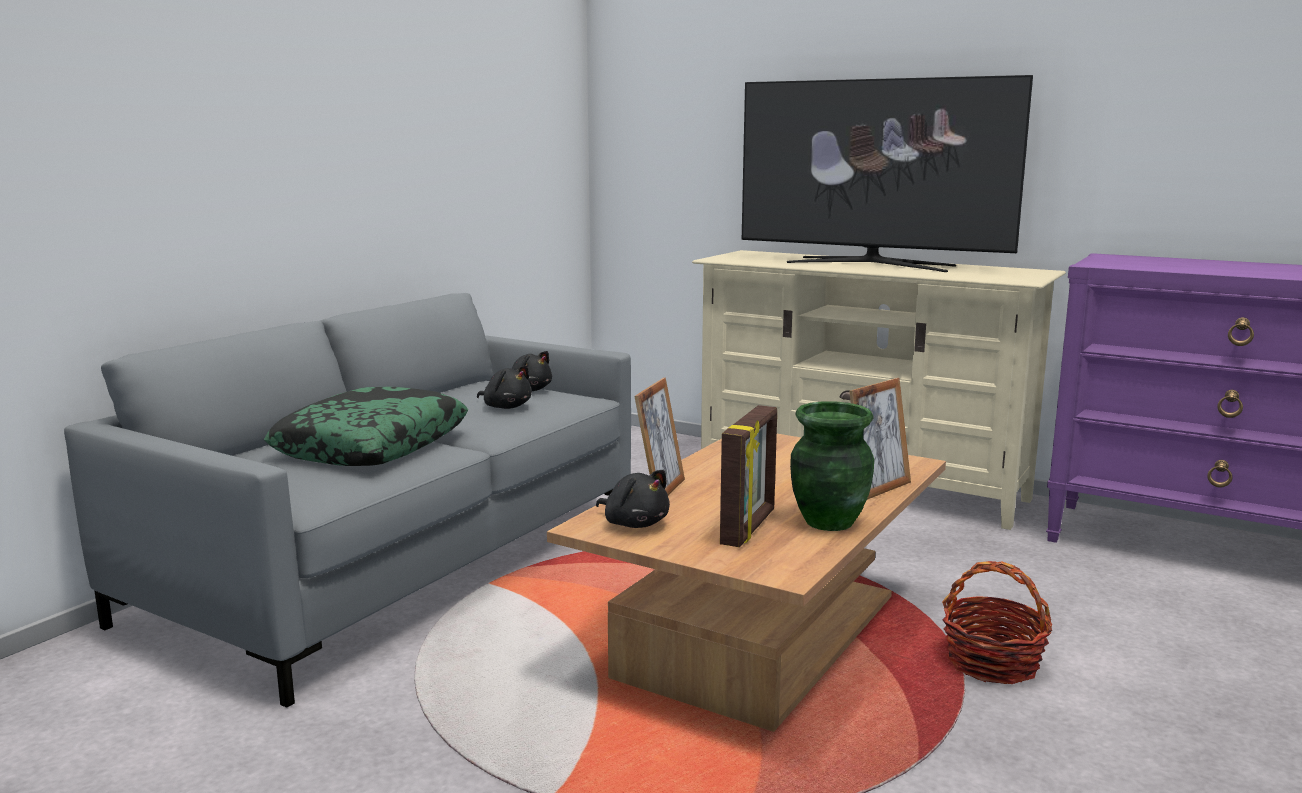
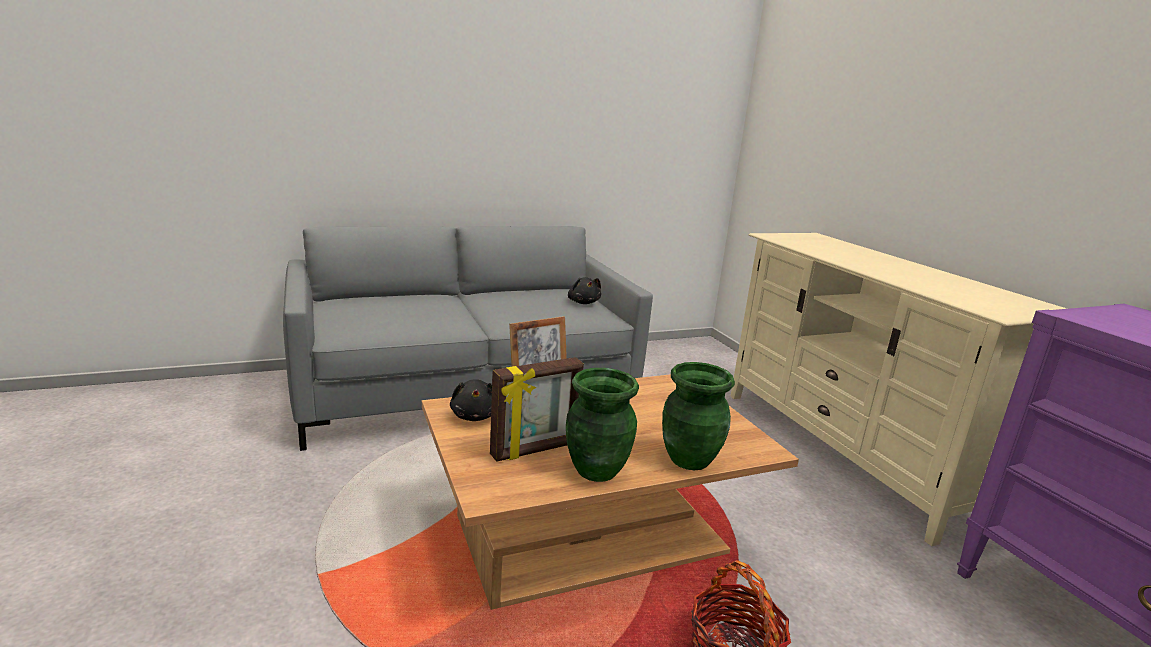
camera: 35 degrees right, 5 degrees up
(372, 445) = (430, 312): pillow -> none
(506, 407) = (546, 310): black plush toy -> none
(870, 264) = (888, 265): television -> none
(878, 488) = (689, 459): picture frame -> green vase

